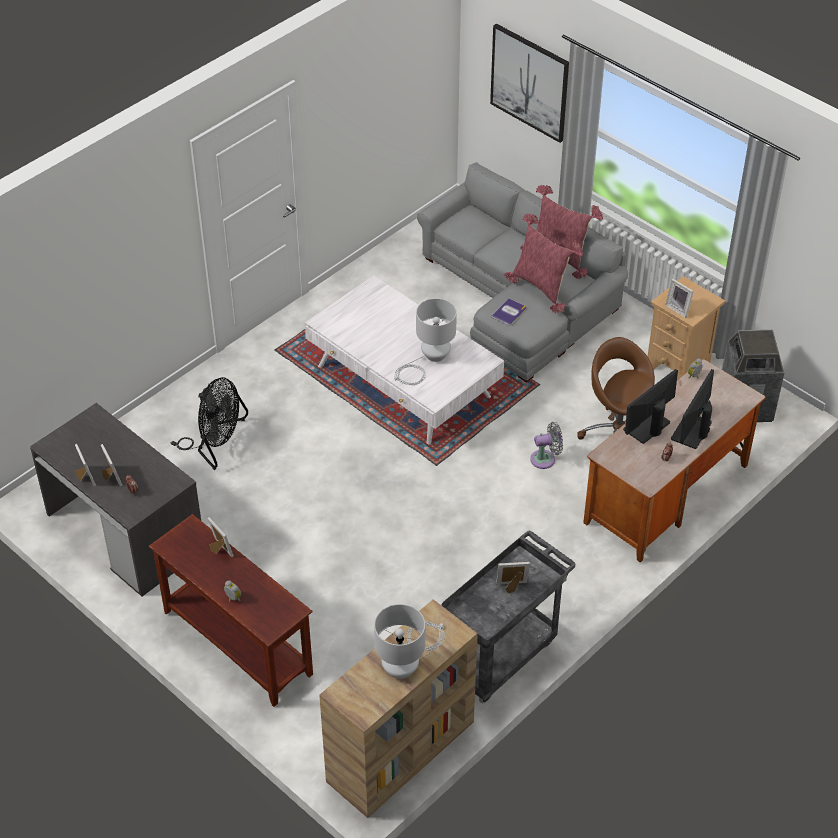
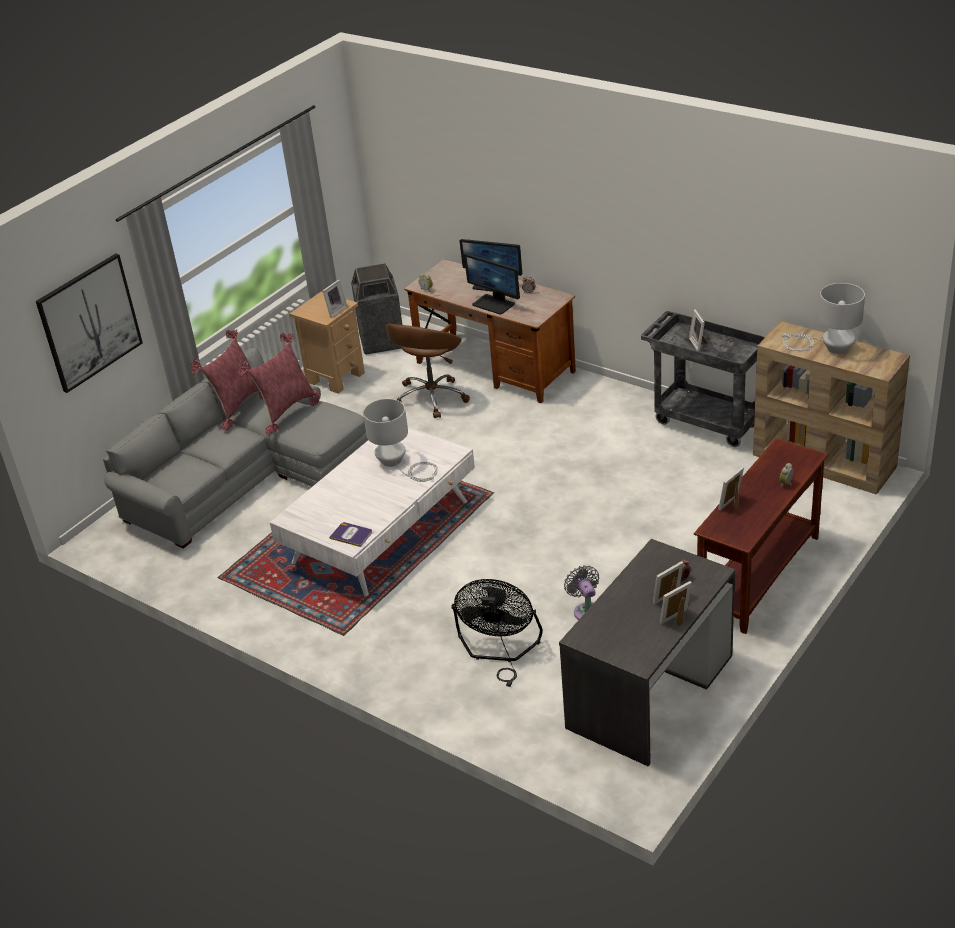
camera: 95 degrees left, 10 degrees down
(509, 312) = (320, 428): book -> book (351, 535)
(545, 459) = (469, 432): grey fan -> grey fan (586, 610)

